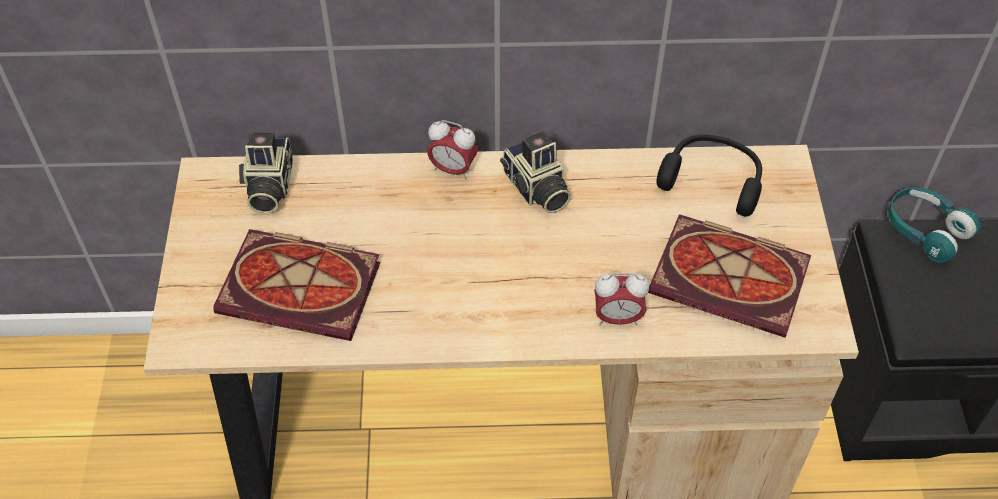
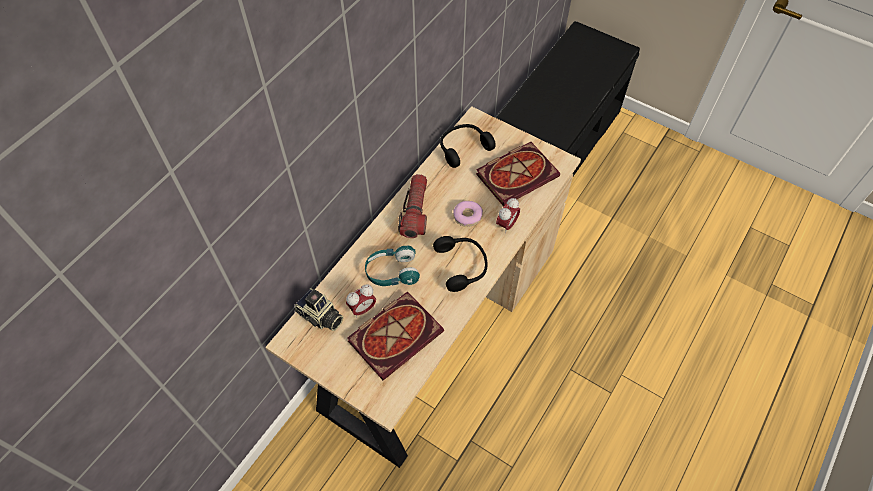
camera: 55 degrees left, 5 degrees up
(453, 169) = (376, 235): alarm clock -> alarm clock (362, 309)
(488, 302) = (462, 266): none -> black headphones
(536, 189) = (415, 211): camera -> flashlight
(586, 258) = (467, 216): none -> donut
(925, 231) = (513, 106): turquoise headphones -> turquoise headphones (392, 272)

